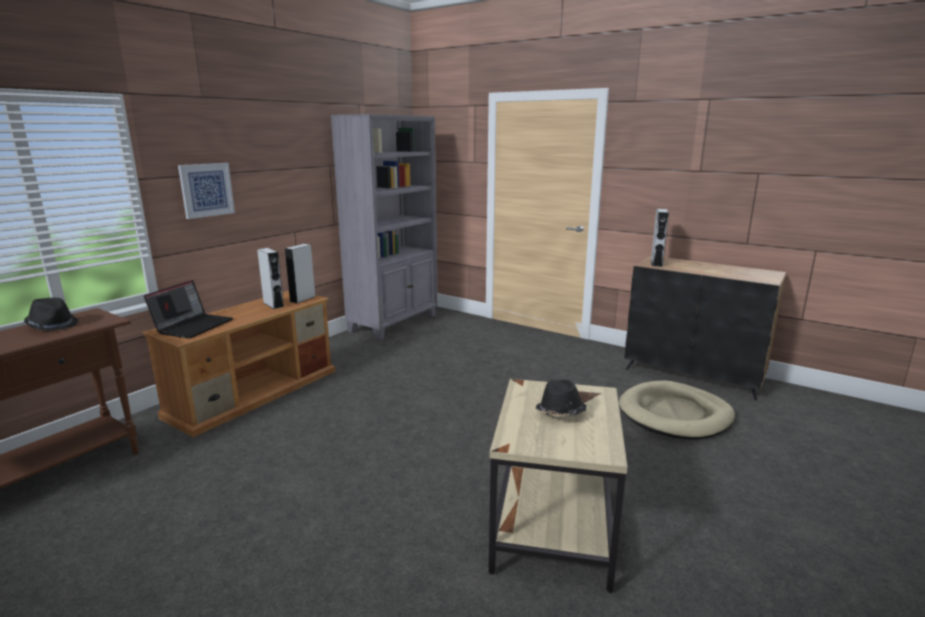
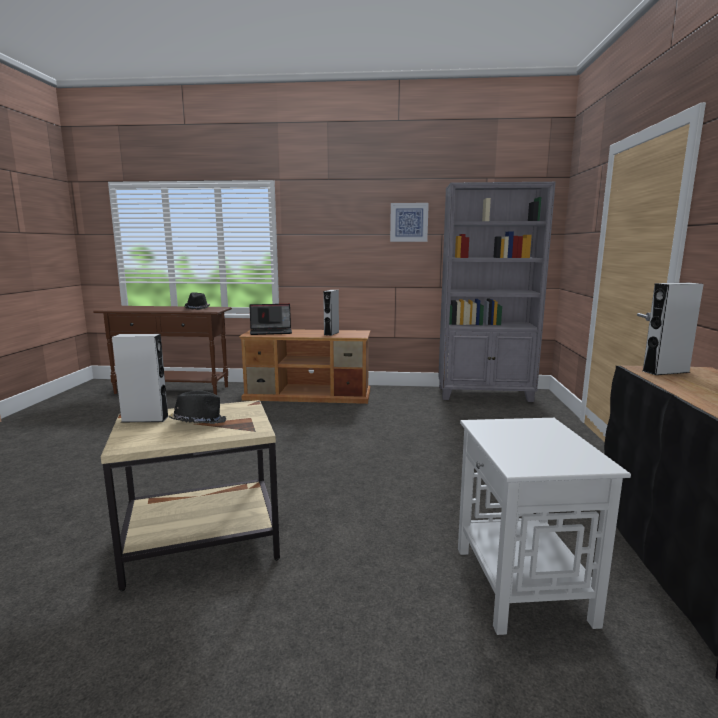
camera: 60 degrees right, 5 degrees down
(206, 190) = (321, 245): picture -> picture (409, 222)
(303, 299) = (353, 335): grey speaker -> grey speaker (145, 419)
(675, 414) = (522, 585): beige dog bed -> white side table

